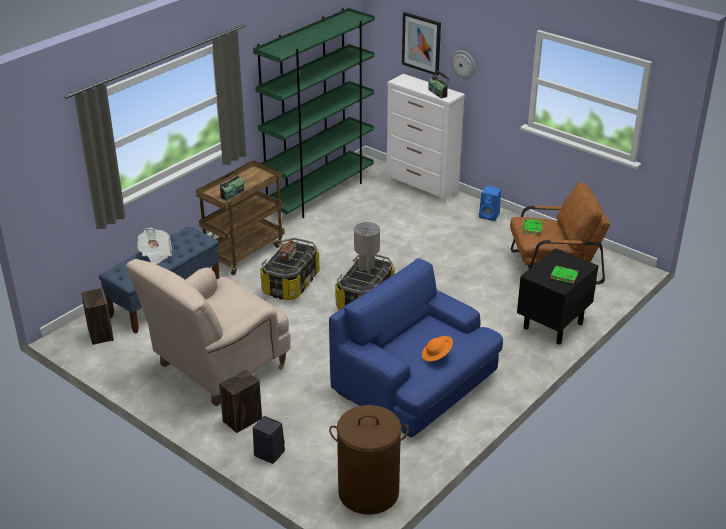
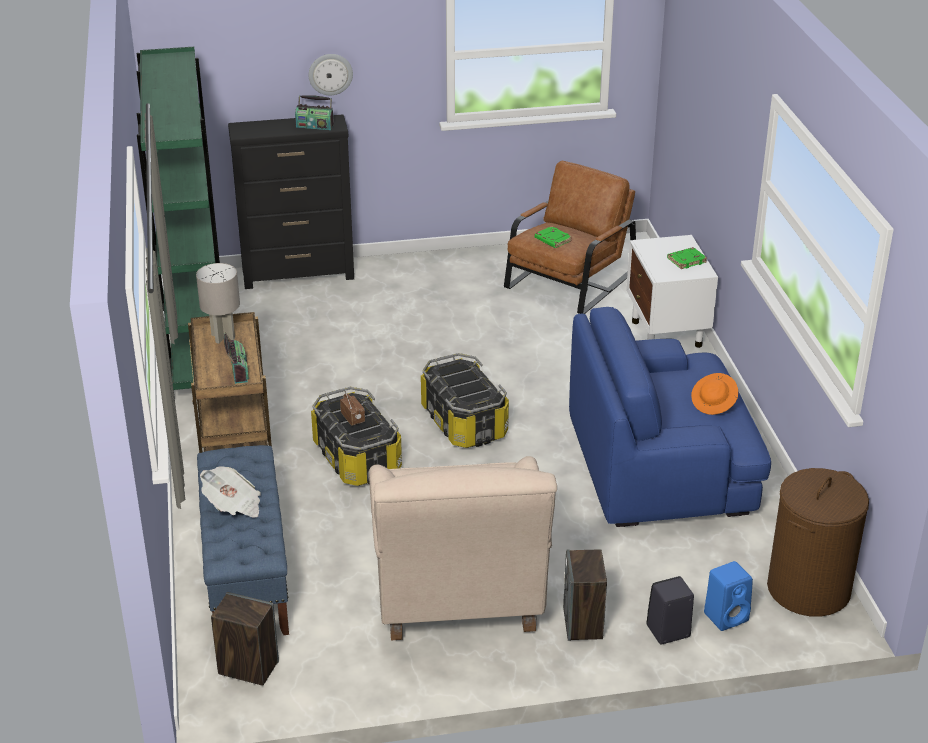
camera: 50 degrees left, 0 degrees up
(367, 268) = (458, 378): grey table lamp -> grey table lamp (223, 336)
(421, 43) = (251, 67): picture -> none
(422, 187) = (299, 275): white dresser -> black dresser
(490, 216) = (423, 266): blue speaker -> blue speaker (727, 616)
(552, 326) = (667, 334): black nightstand -> white nightstand

